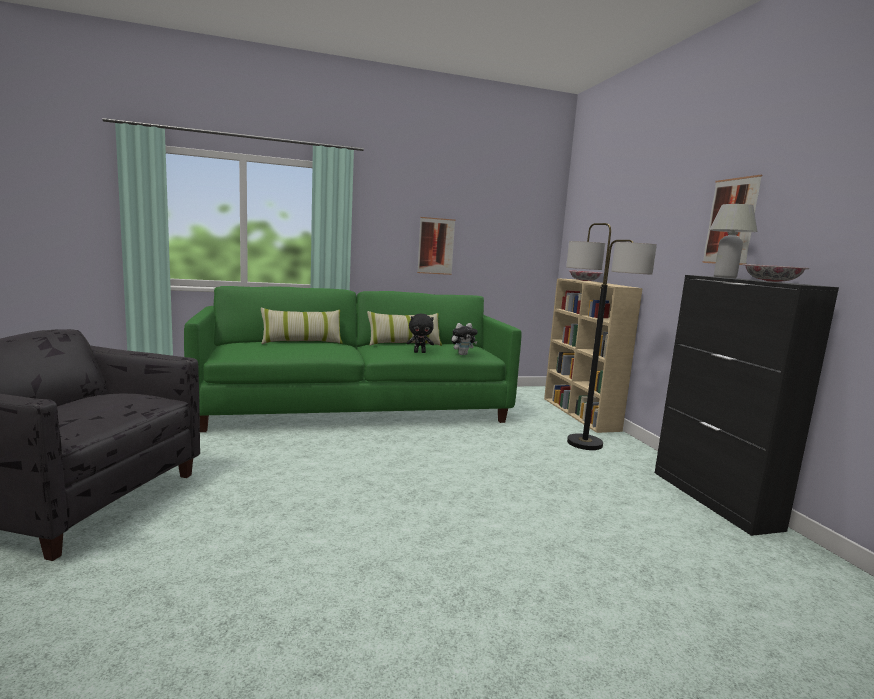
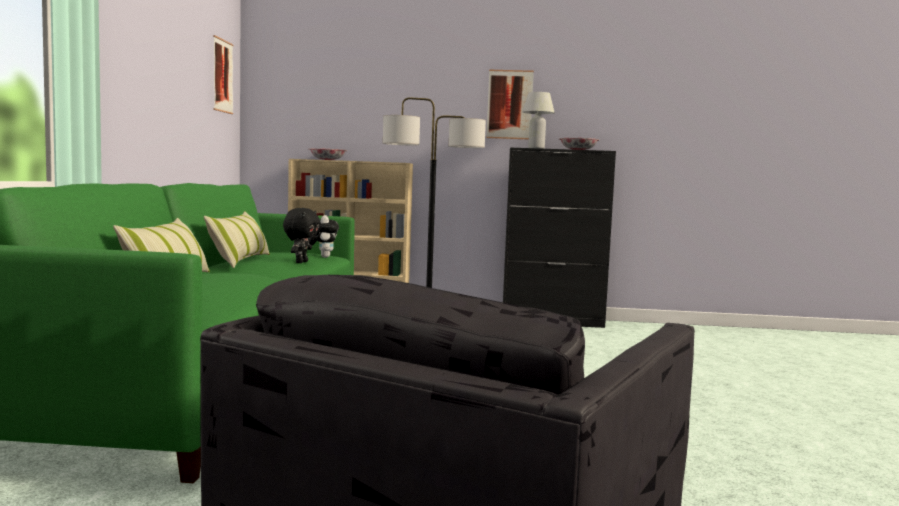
camera: 70 degrees left, 5 degrees down
(436, 246) = (160, 113): picture -> picture (222, 76)

